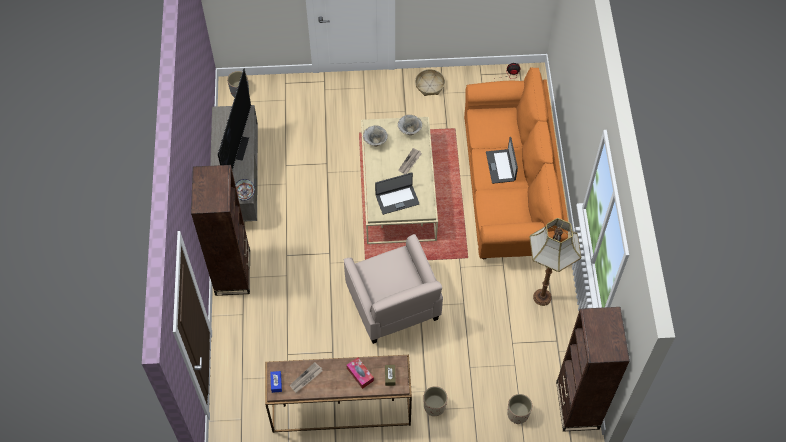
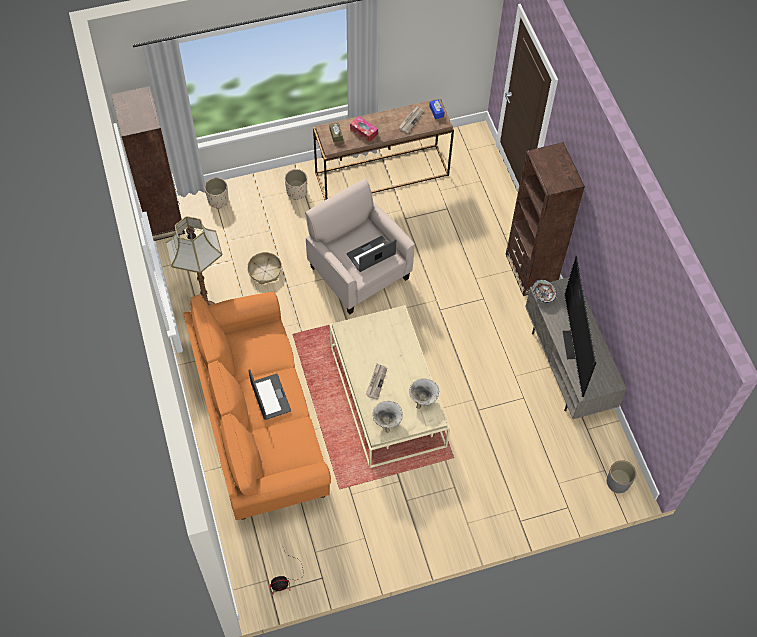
camera: 165 degrees right, 0 degrees up
(397, 199) = (379, 335): laptop -> laptop (371, 255)
(429, 86) = (385, 544): basket -> basket (265, 271)

